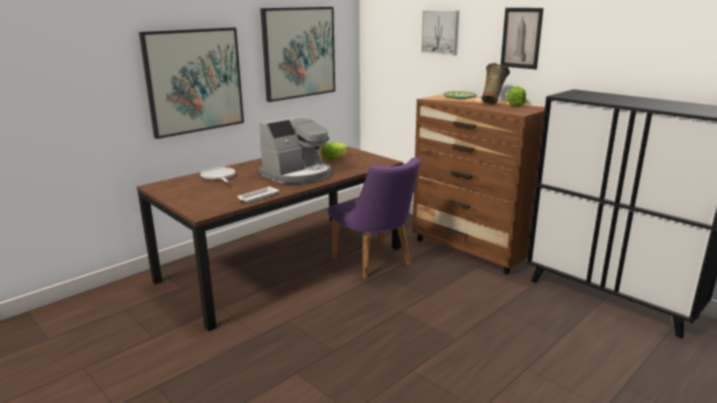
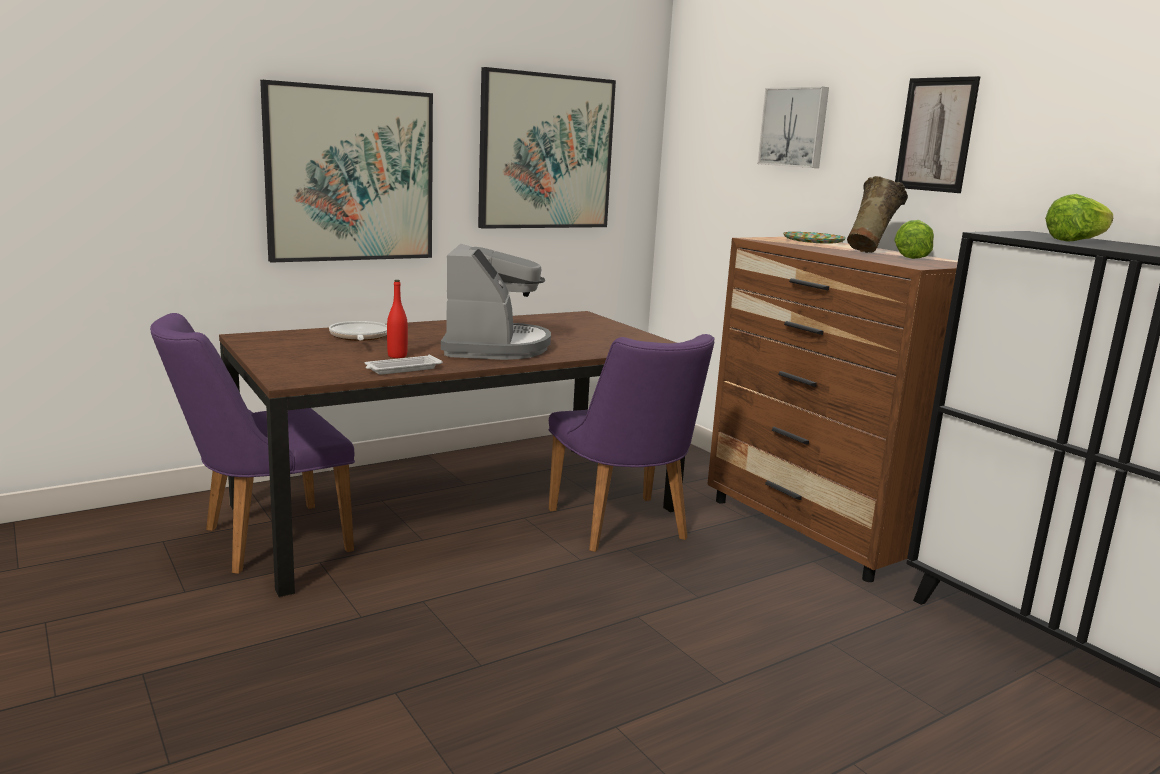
camera: 10 degrees right, 5 degrees down
(182, 300) = (262, 541): none -> purple chair
(249, 188) = (397, 356): none -> red bottle
(298, 175) = (495, 347): coffee machine -> coffee machine turned 60 degrees counterclockwise
(333, 158) = (573, 332): lettuce -> lettuce (1076, 241)

